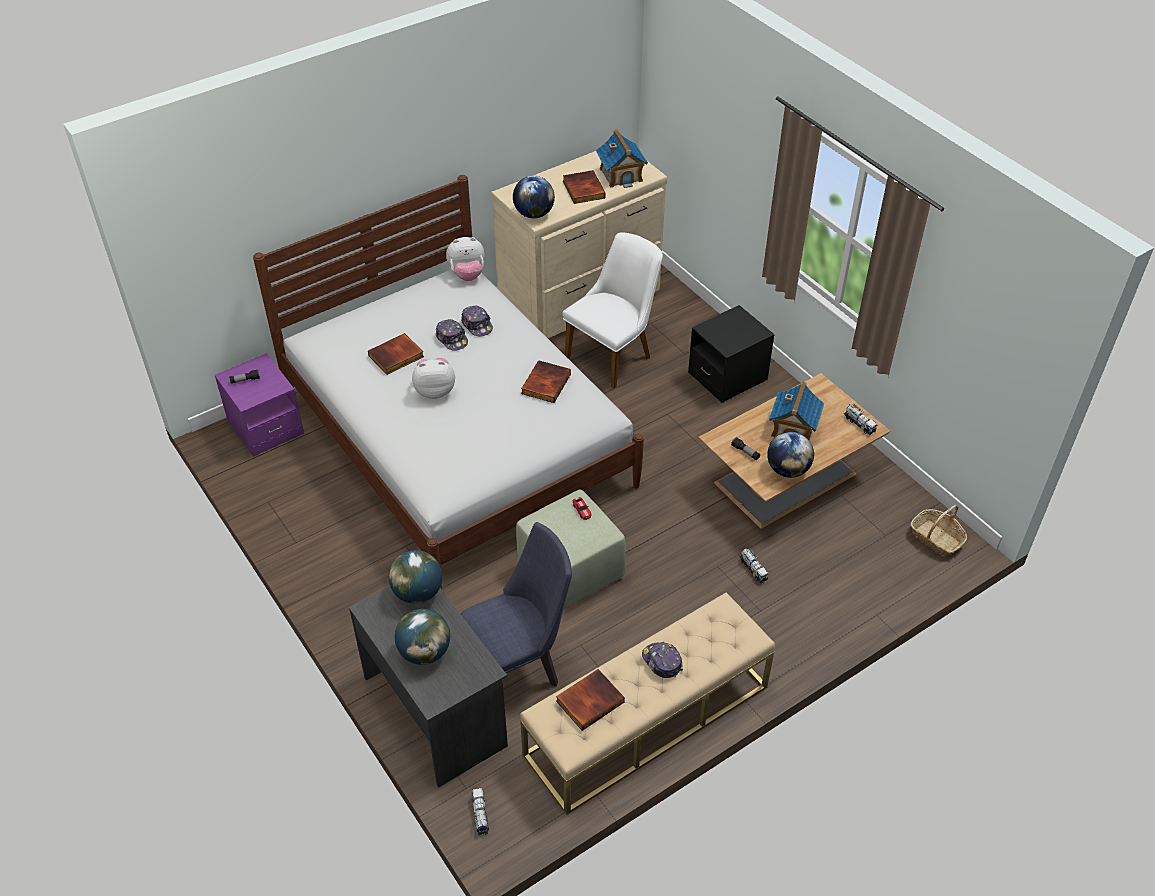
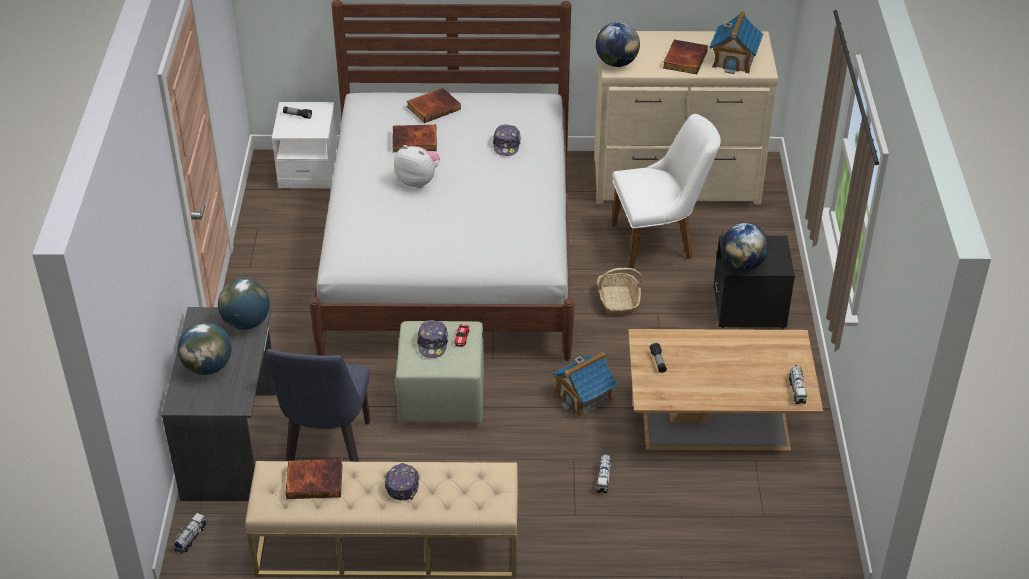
camera: 35 degrees right, 5 degrees down
(265, 427) = (308, 170): purple nightstand -> white nightstand
(452, 339) = (474, 147): cap -> cap (433, 343)
(467, 274) = (543, 102): plush toy -> none
(520, 666) = (327, 448): blue chair -> blue chair turned 90 degrees clockwise
(545, 383) = (515, 216): book -> book (433, 107)
(787, 470) = (682, 395): globe -> globe (742, 264)
(794, 428) = (727, 363): toy house -> toy house (584, 397)
(936, 538) = (813, 545): basket -> basket (618, 300)

